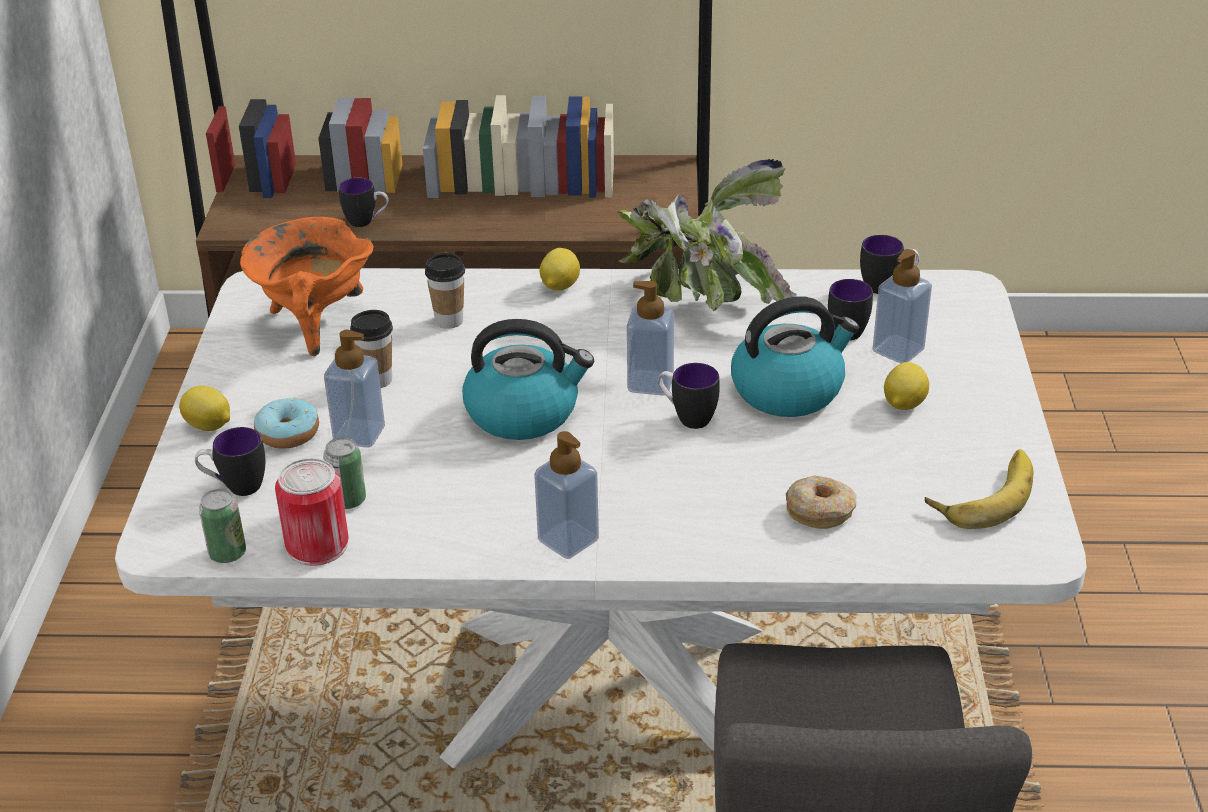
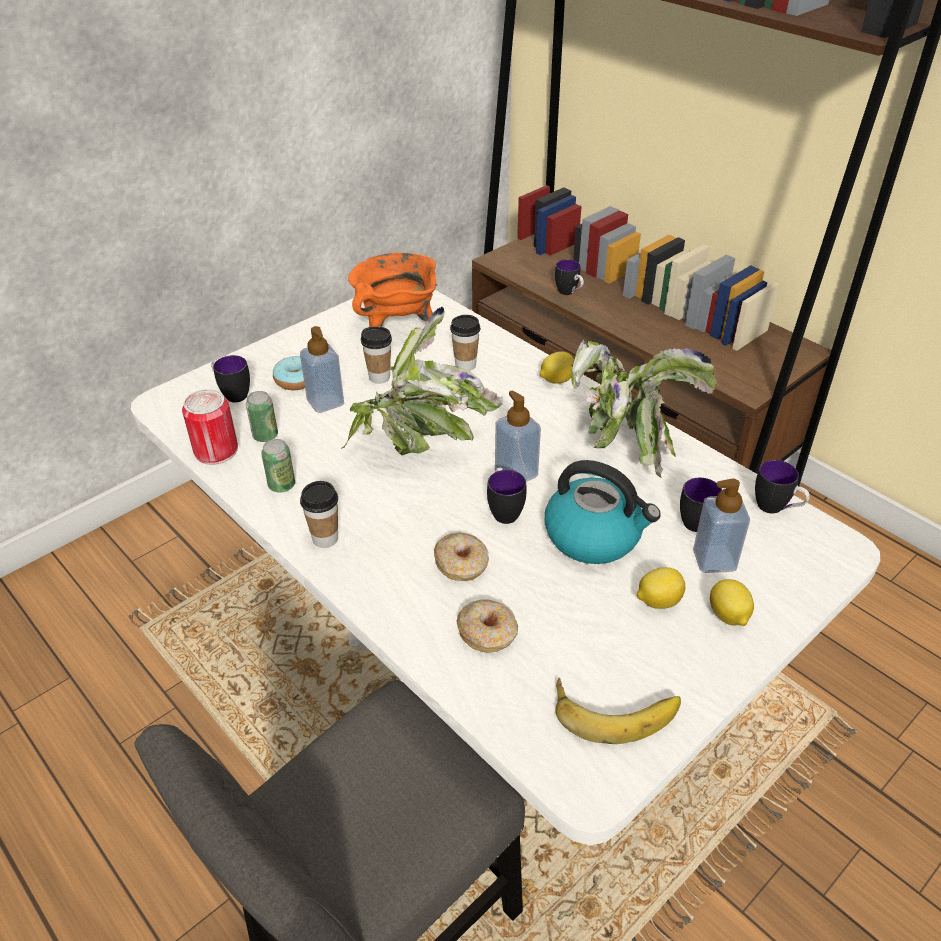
camera: 45 degrees right, 5 degrees up
(209, 426) = (271, 354): lemon -> lemon (728, 616)
(227, 553) = (177, 426): can -> can (282, 485)
(524, 412) = (421, 445): kettle -> potted plant
(568, 540) = (325, 538): soap dispenser -> cup
(719, 479) = (462, 564): none -> donut

